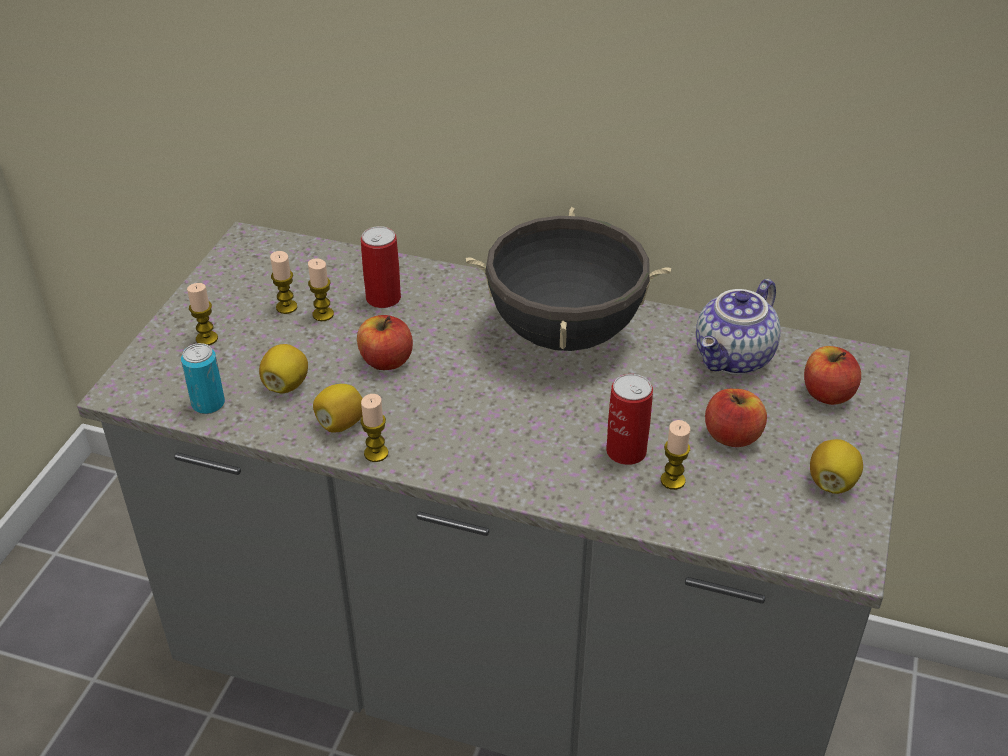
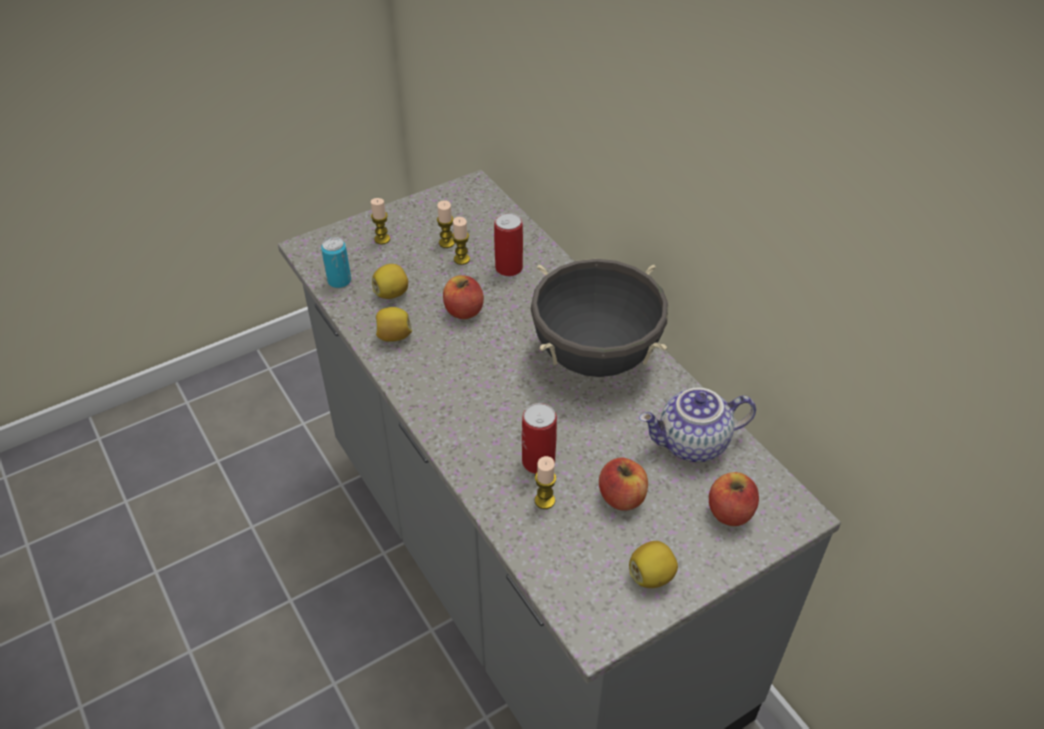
camera: 40 degrees right, 5 degrees up
(376, 453) = (392, 367): candle -> none

